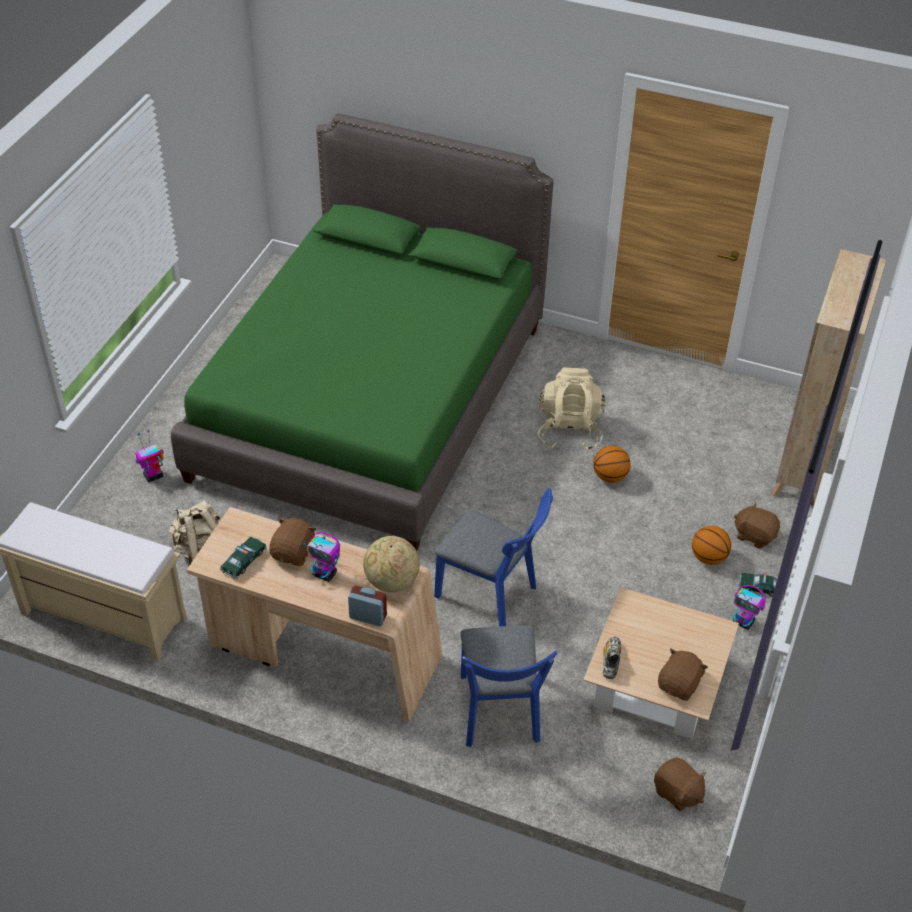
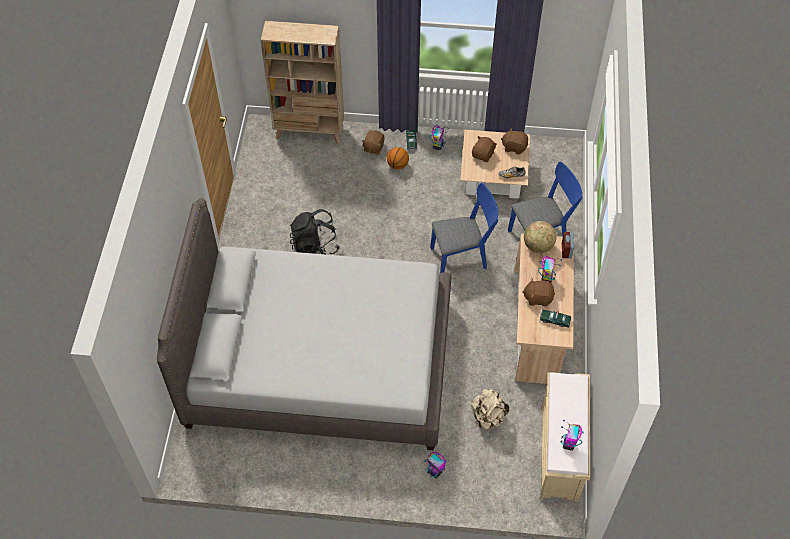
camera: 105 degrees left, 10 degrees up
(49, 533) = (568, 444): none -> toy robot
(371, 401) = (319, 362): green bed -> grey bed
(492, 595) = (463, 256): blue chair -> blue chair turned 60 degrees clockwise
(569, 431) = (315, 245): beige backpack -> black backpack
(610, 476) = (349, 218): basketball -> none
(677, 793) = (553, 159): brown plush toy -> brown plush toy (483, 155)

